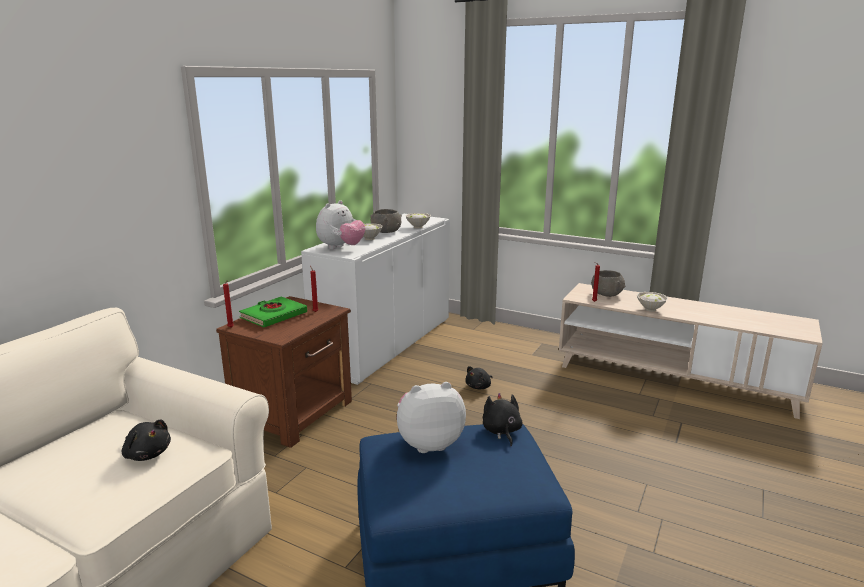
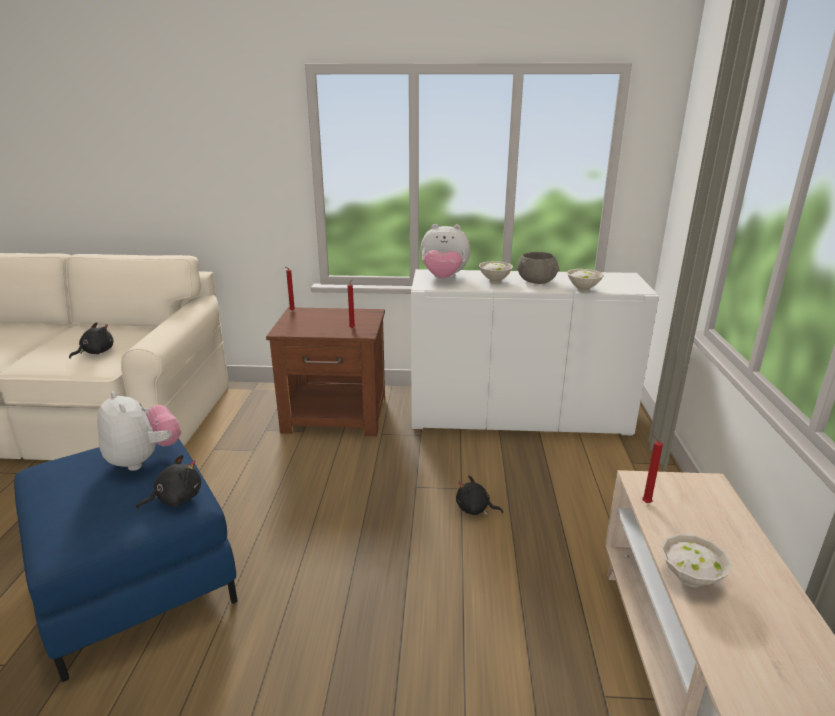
camera: 65 degrees right, 5 degrees up
(147, 454) = (96, 352): black plush toy -> black plush toy turned 150 degrees counterclockwise
(273, 316) = (329, 316): green book -> none
(606, 294) = (705, 512): grey bowl -> none

